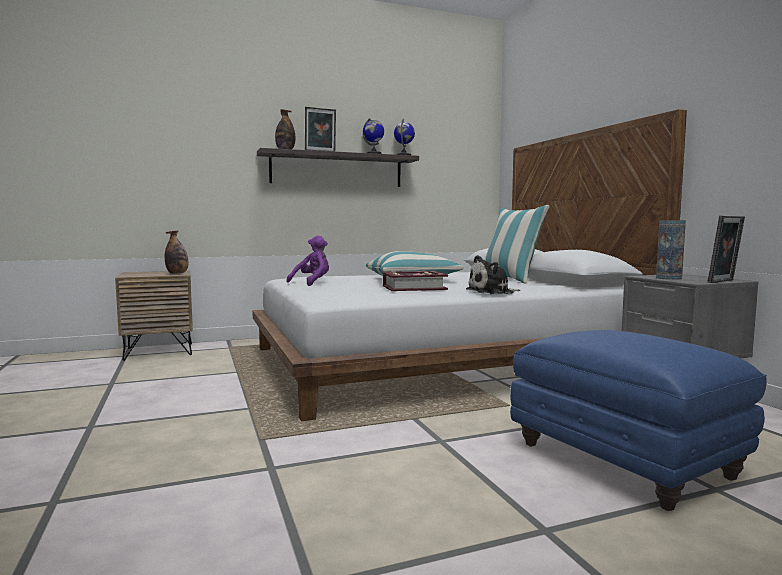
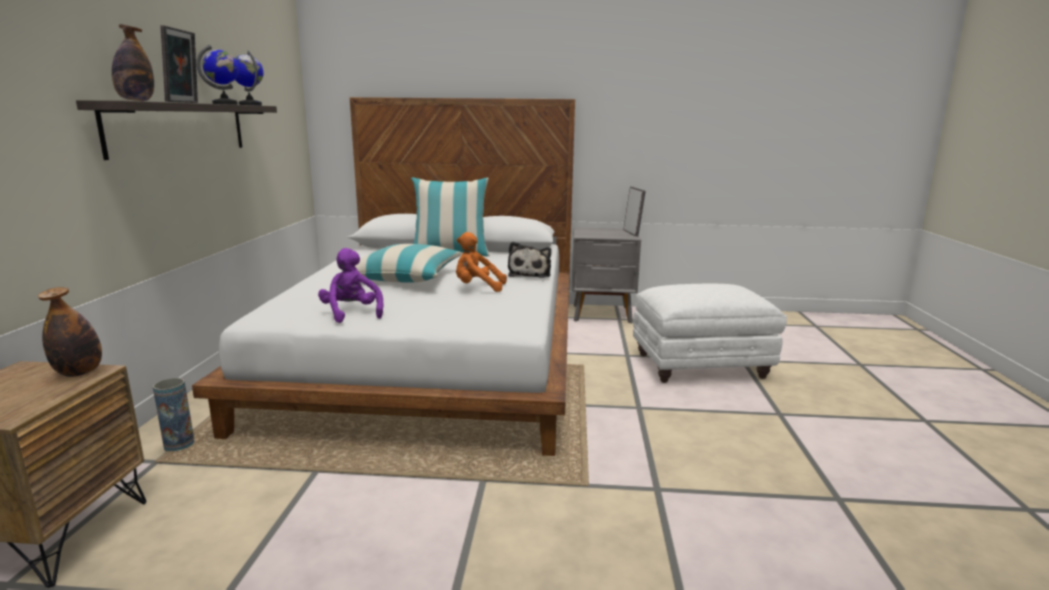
camera: 65 degrees left, 10 degrees up
(414, 288) = (477, 288): book -> orange plush toy
(626, 462) = (701, 366): blue ottoman -> white ottoman
(668, 278) = (603, 235): vase -> vase (179, 445)

